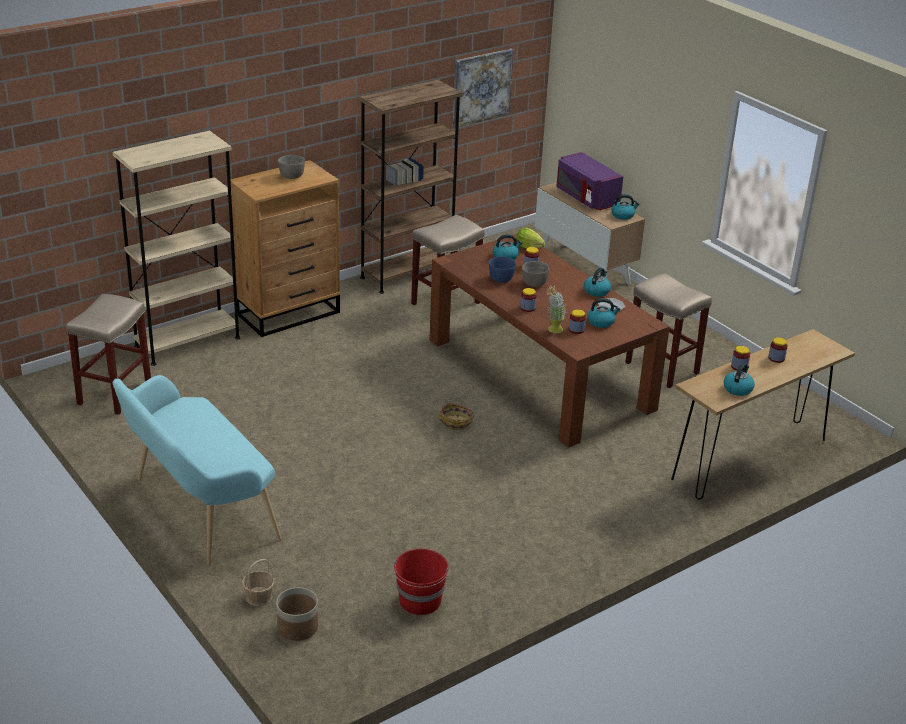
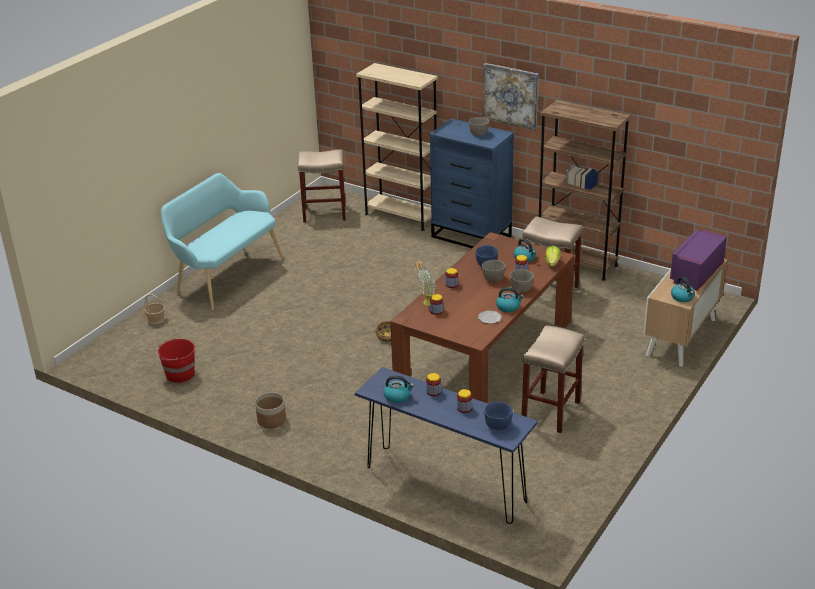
camera: 70 degrees right, 0 degrees up
(289, 313) = (472, 237): brown dresser -> blue dresser
(297, 628) = (135, 339): planter -> planter (271, 420)
(481, 87) = (680, 141): picture -> picture (511, 96)
(567, 275) = (521, 289): none -> grey bowl
(601, 322) = (459, 319): kettle -> none
(750, 459) = (445, 485): brown console table -> blue console table
(813, 349) = (498, 425): none -> blue bowl

